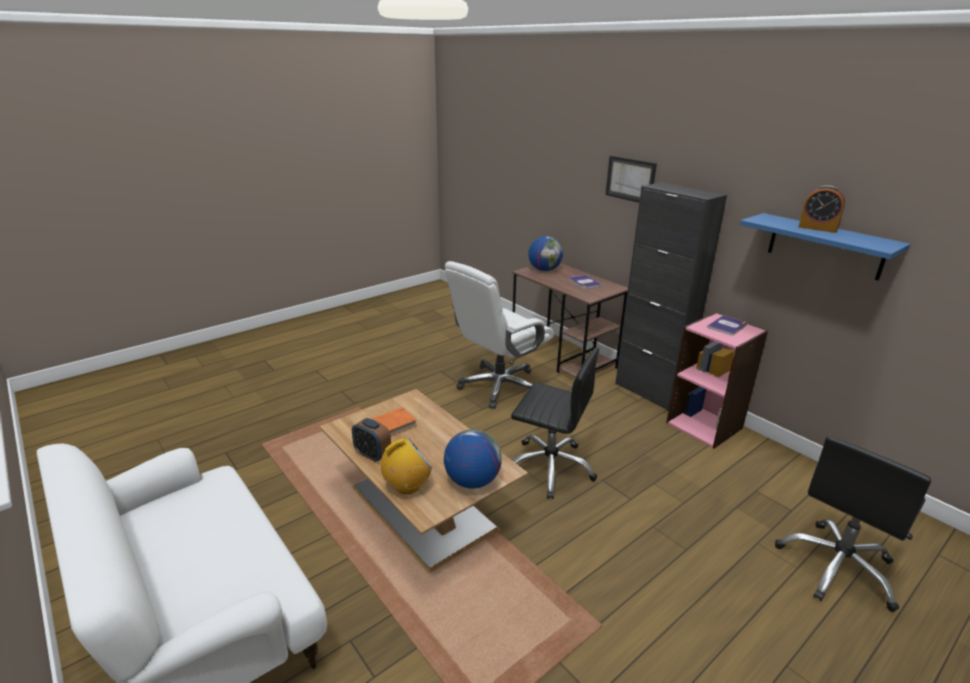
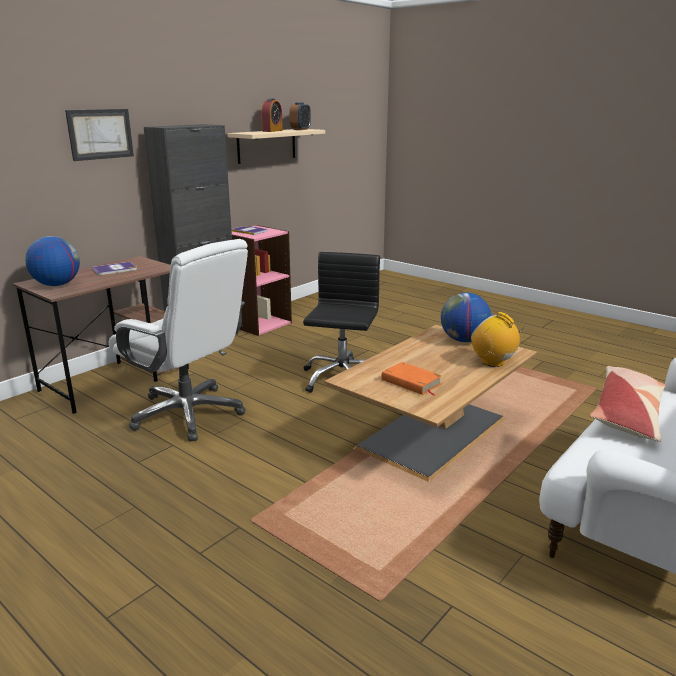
camera: 100 degrees left, 5 degrees down
(253, 543) = (627, 413): none -> pillow
(372, 454) = (464, 383): alarm clock -> alarm clock (300, 129)
(825, 246) = (266, 145): blue shelf -> beige shelf
(837, 567) = (398, 305): black office chair -> none

